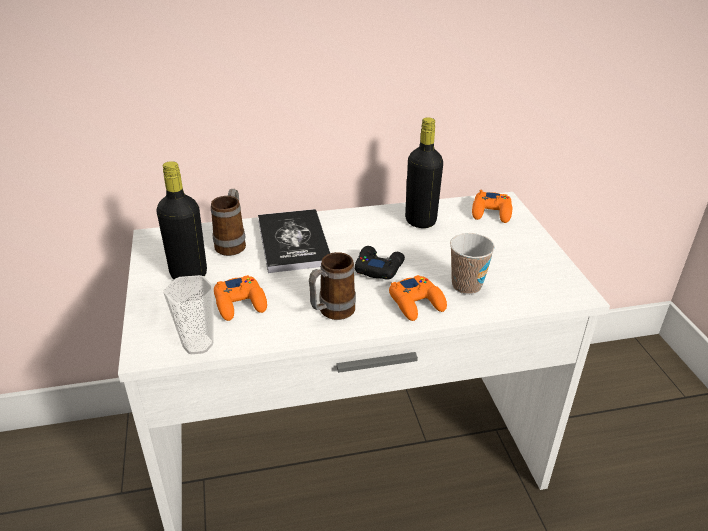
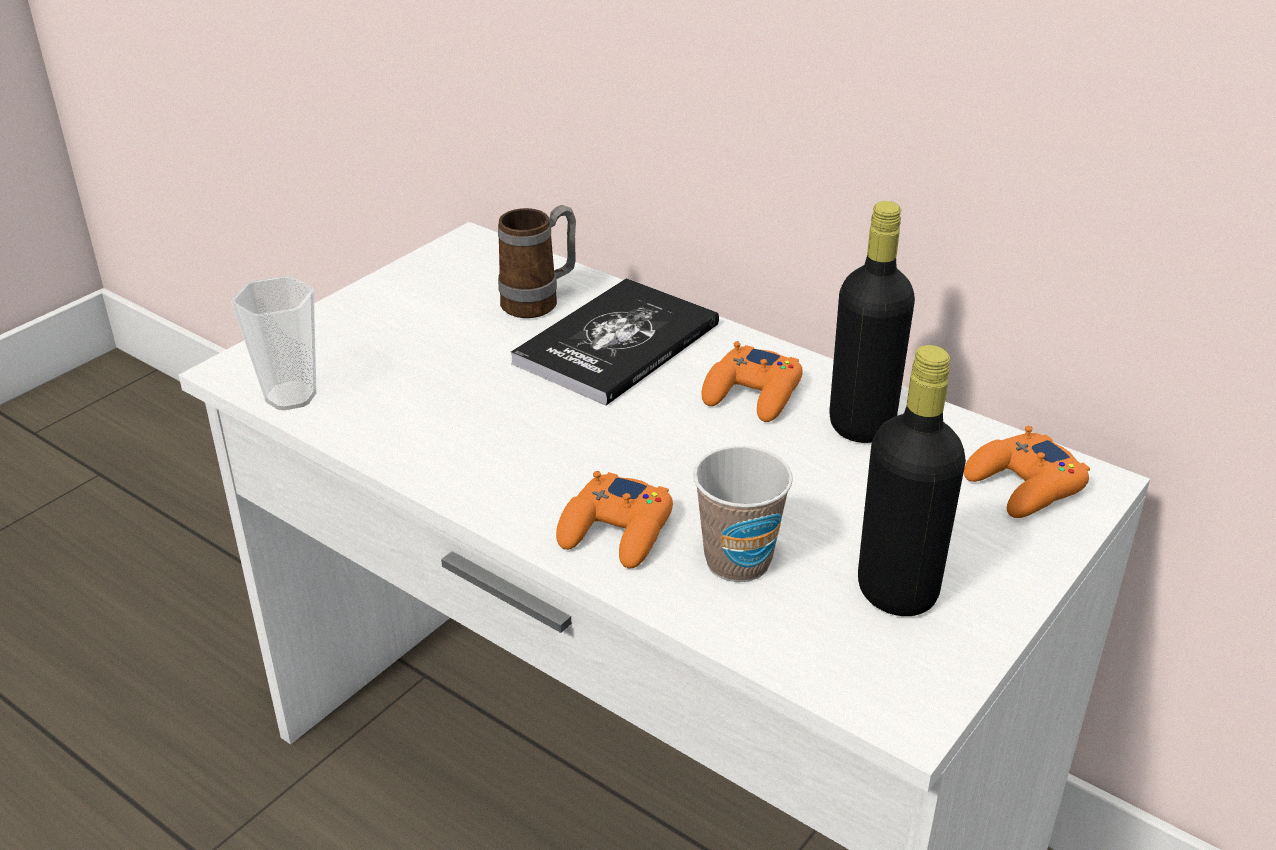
camera: 50 degrees right, 0 degrees up
(188, 274) = (425, 310): black bottle -> black bottle (897, 591)
(240, 303) = (414, 380): orange game controller -> orange game controller (753, 394)
(331, 312) = (487, 463): mug -> none
(378, 267) = (661, 449): black game controller -> none

